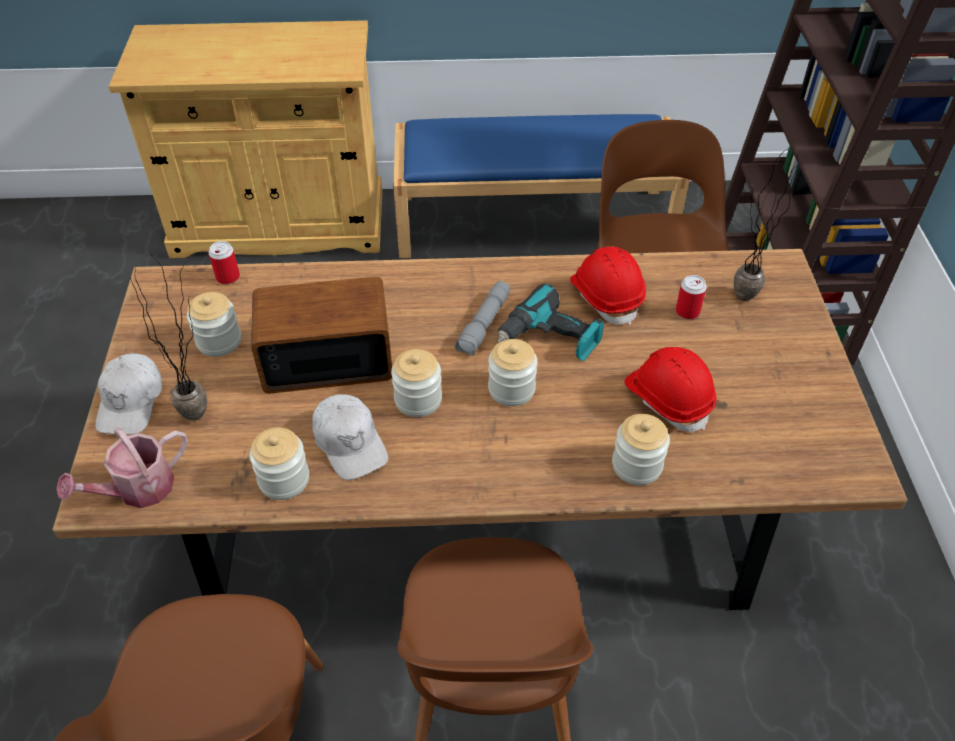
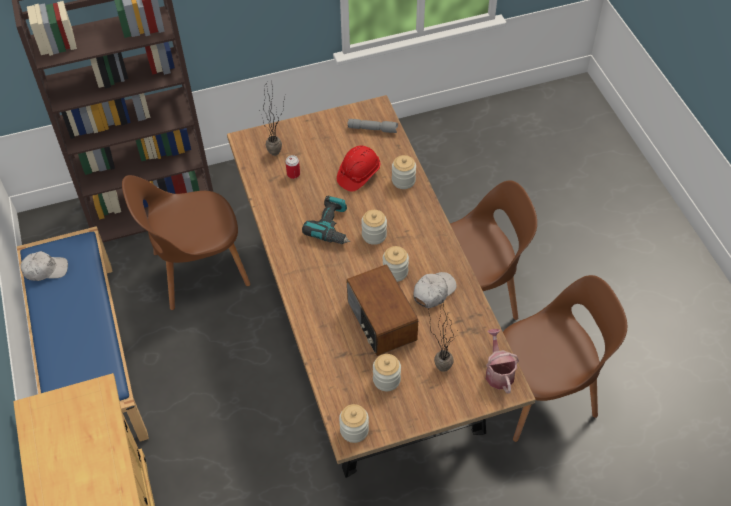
camera: 105 degrees left, 5 degrees up
(131, 402) = (446, 403): white cap -> white cap (45, 269)
(137, 490) = (498, 372): watering can -> watering can turned 135 degrees counterclockwise
(228, 277) = (331, 398): can -> none
(284, 480) = (466, 311): jar -> jar (354, 430)
(484, 325) = (331, 256): grey flashlight -> grey flashlight (373, 129)
(606, 296) = (292, 208): red hard hat -> none

